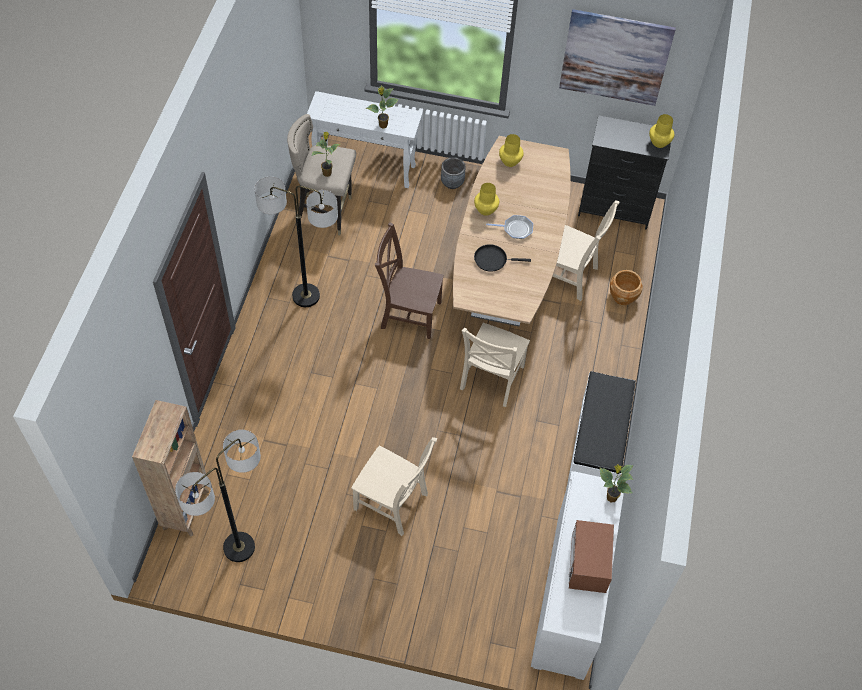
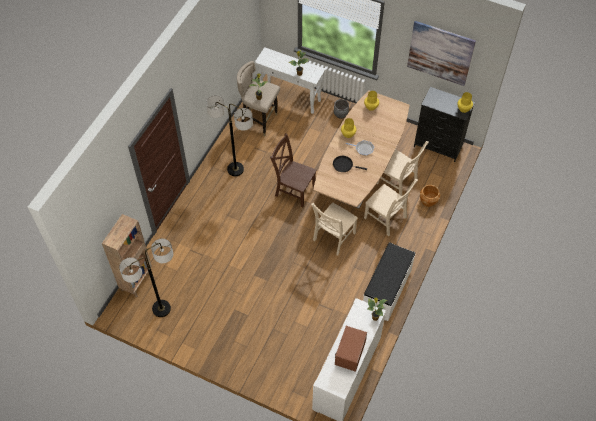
camera: 15 degrees right, 0 degrees up
(393, 503) = (256, 300): beige chair -> beige chair (386, 219)

